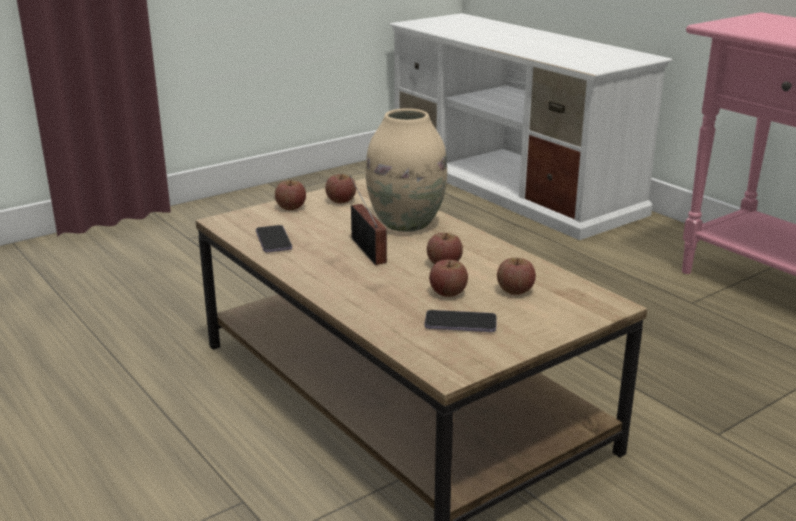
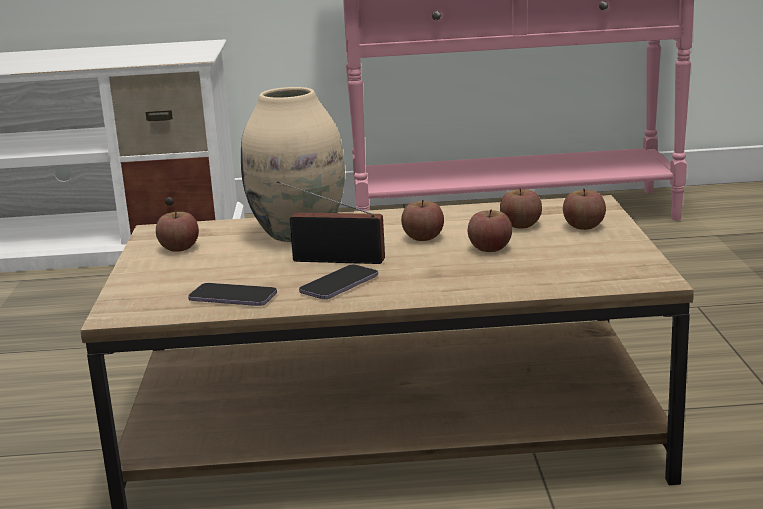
camera: 55 degrees left, 5 degrees down
(291, 207) = (149, 273): apple -> apple (584, 226)
(460, 323) = (562, 256): phone -> phone (339, 285)

